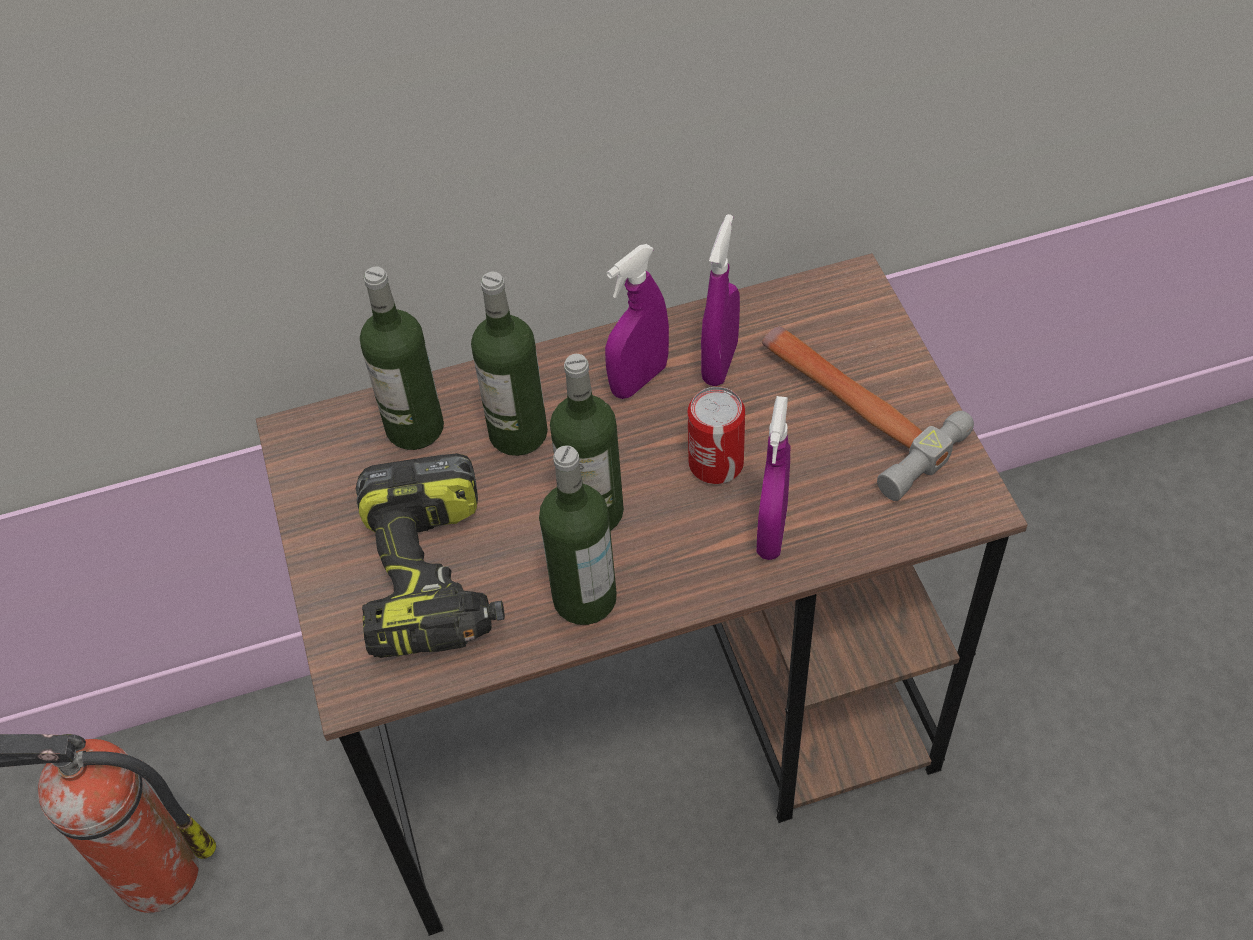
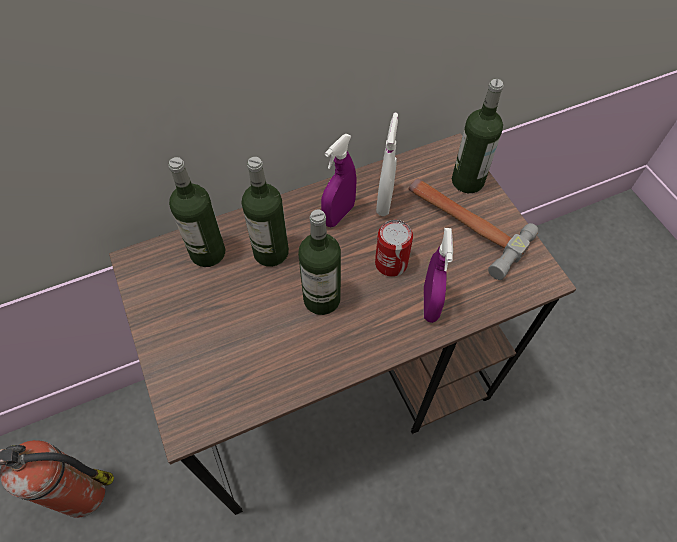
camera: 10 degrees left, 5 degrees up
(434, 578) = (229, 349): power drill -> none
(584, 598) = (324, 355): bottle -> bottle (467, 181)
(720, 362) = (384, 201): purple spray bottle -> white spray bottle

